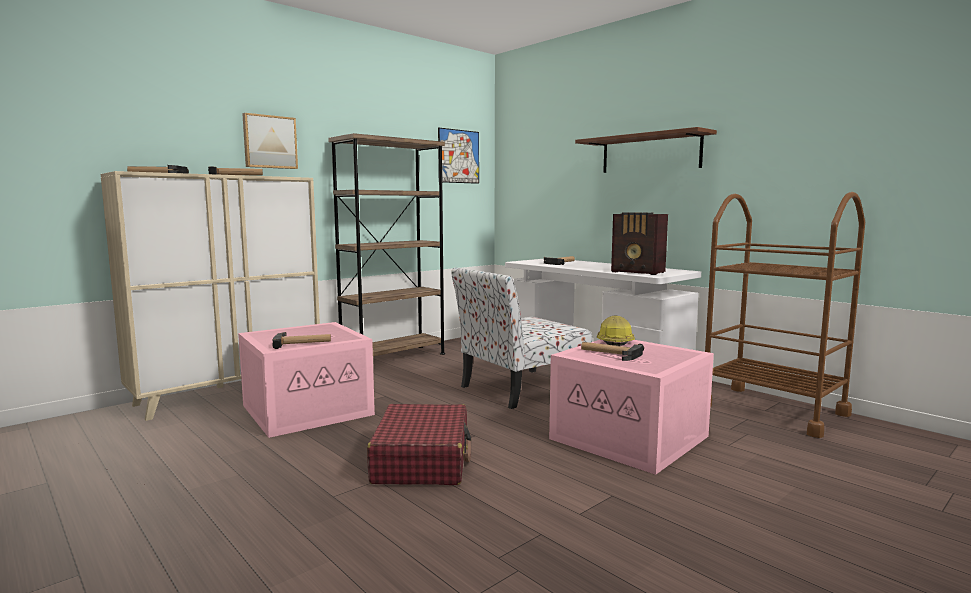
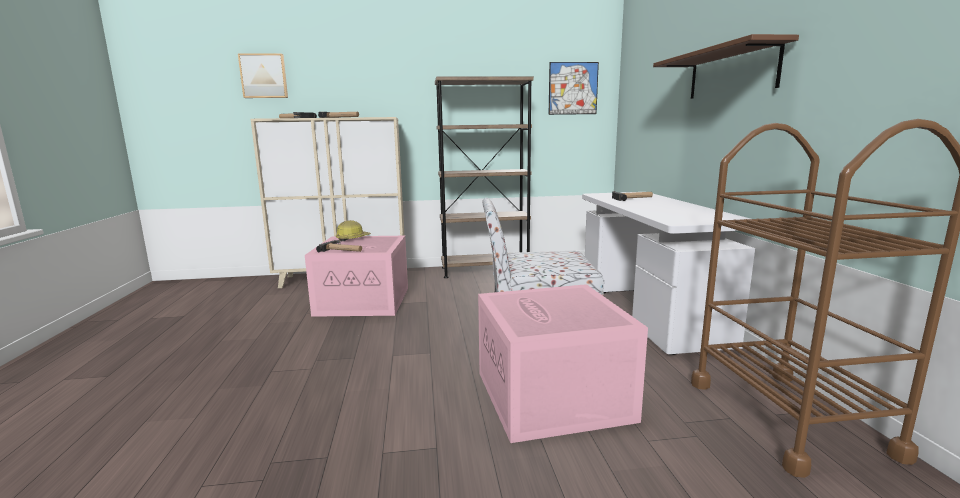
camera: 35 degrees right, 5 degrees up
(269, 142) = (386, 88): picture -> picture (264, 76)
(422, 460) = (361, 362): red suitcase -> none
(610, 353) = (532, 304): hammer -> none
(614, 341) = (572, 291): hard hat -> hard hat (352, 238)
(638, 272) = (673, 216): radio -> none

